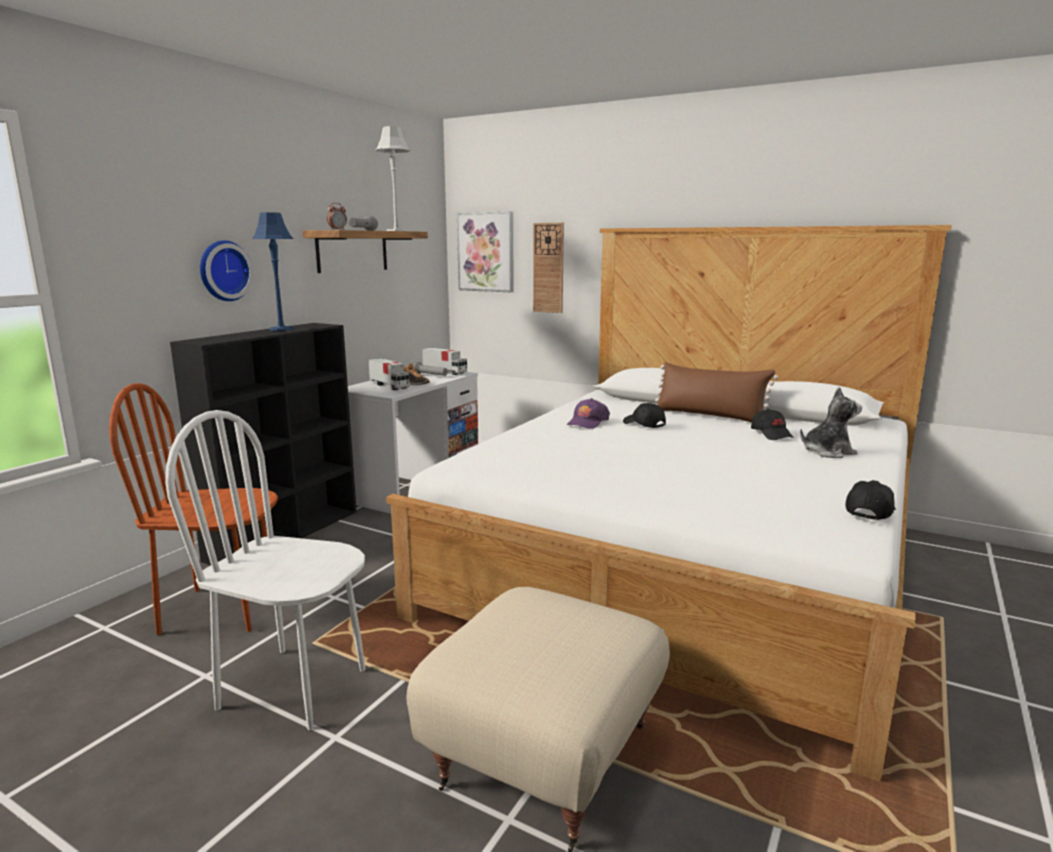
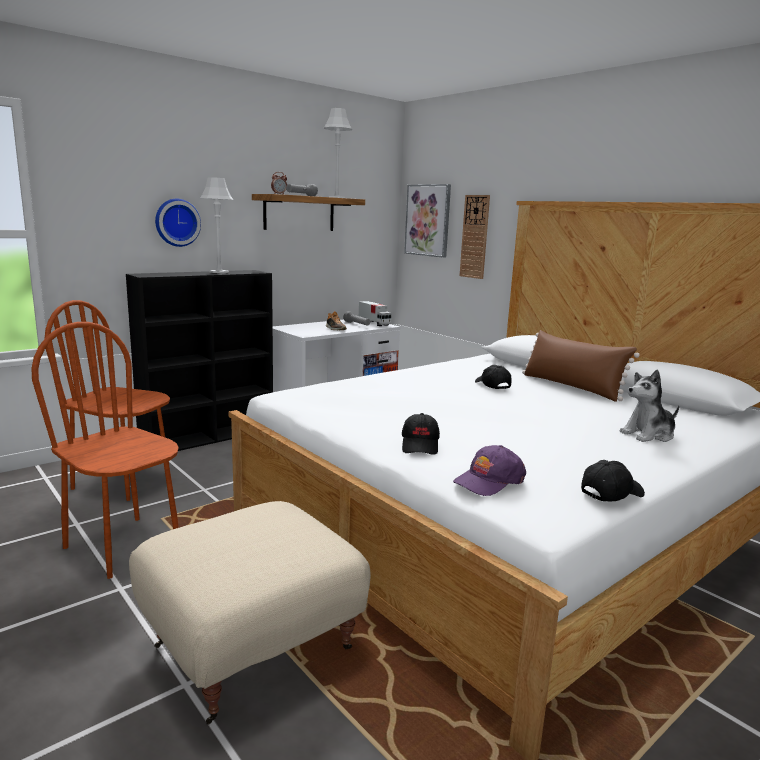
camera: 20 degrees right, 0 degrees up
(281, 329) = (219, 272): blue table lamp -> grey table lamp
(294, 687) = (123, 546): white chair -> brown chair
(389, 386) = (314, 328): toy truck -> none
(587, 422) = (443, 376): purple cap -> purple cap (489, 481)
(772, 434) = (610, 410): black cap -> black cap (420, 445)
(827, 452) = (648, 435): plush toy -> plush toy turned 150 degrees clockwise

